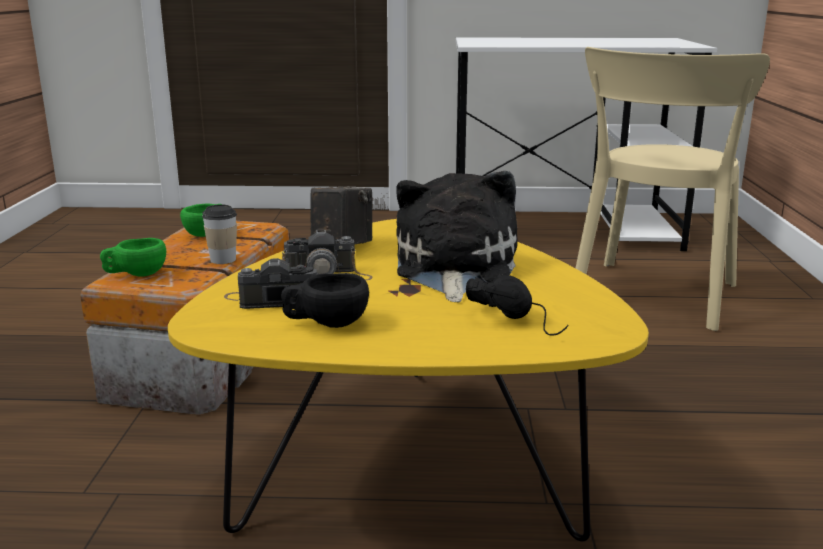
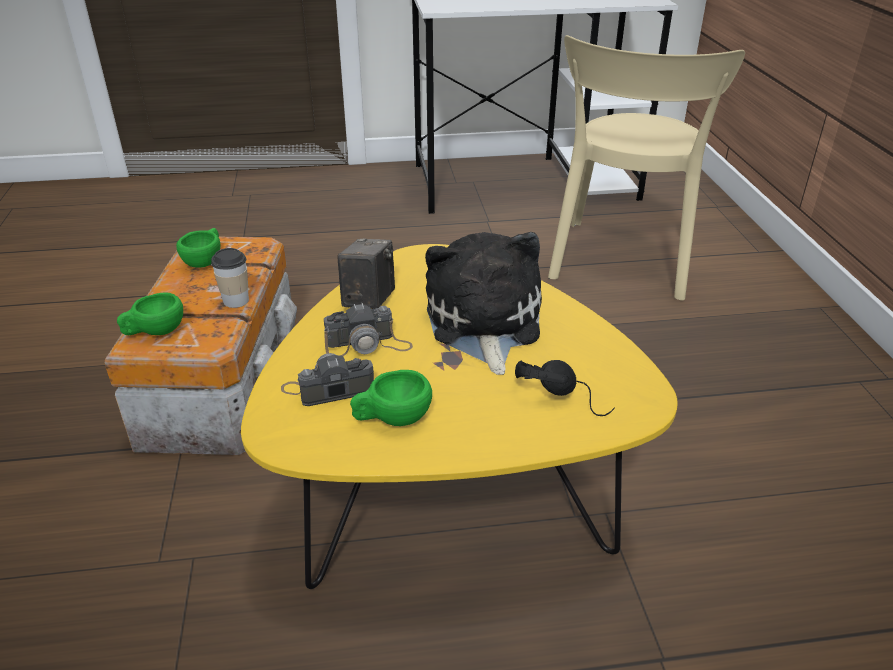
camera: 10 degrees left, 15 degrees up
(326, 323) = (392, 419): black cup -> green cup

